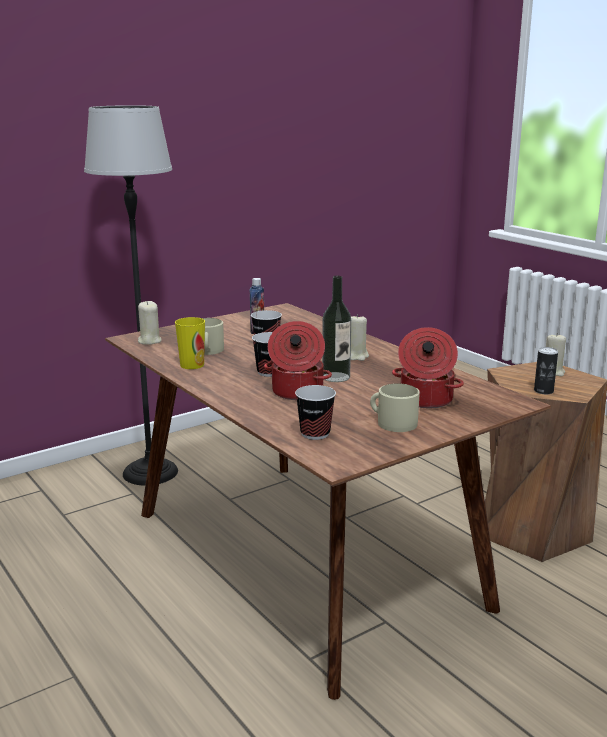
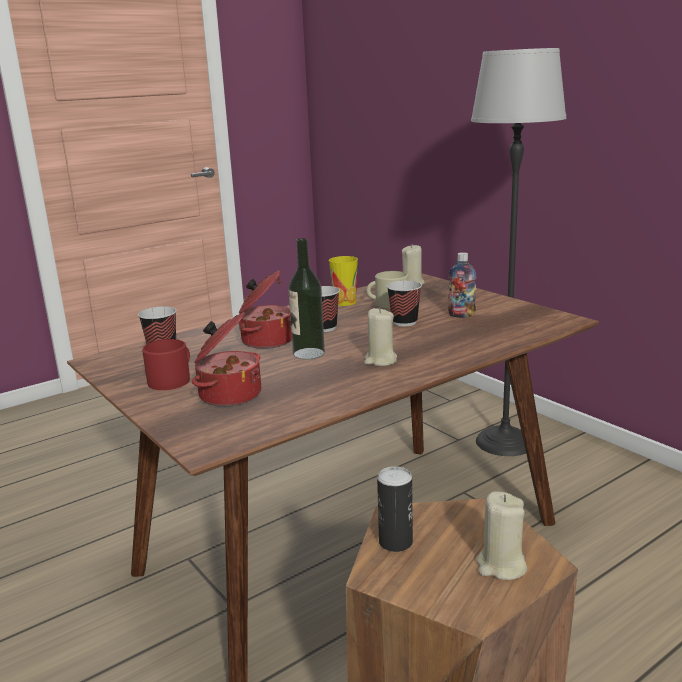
camera: 90 degrees right, 0 degrees up
(392, 422) = (173, 379): beige mug -> red mug

